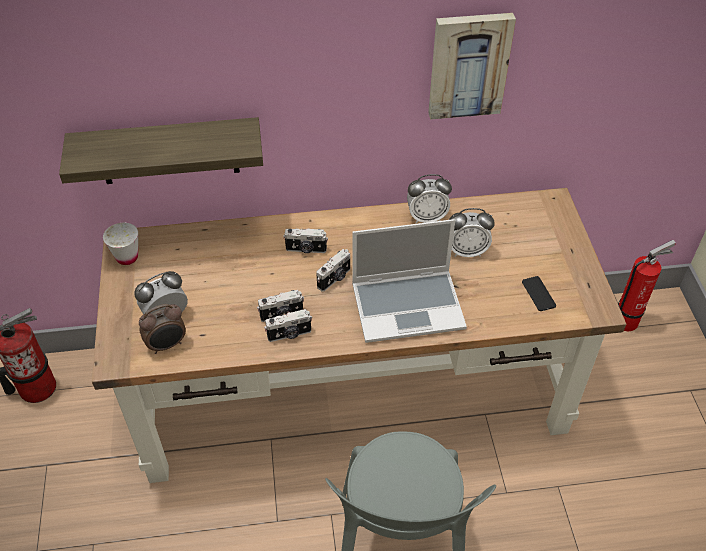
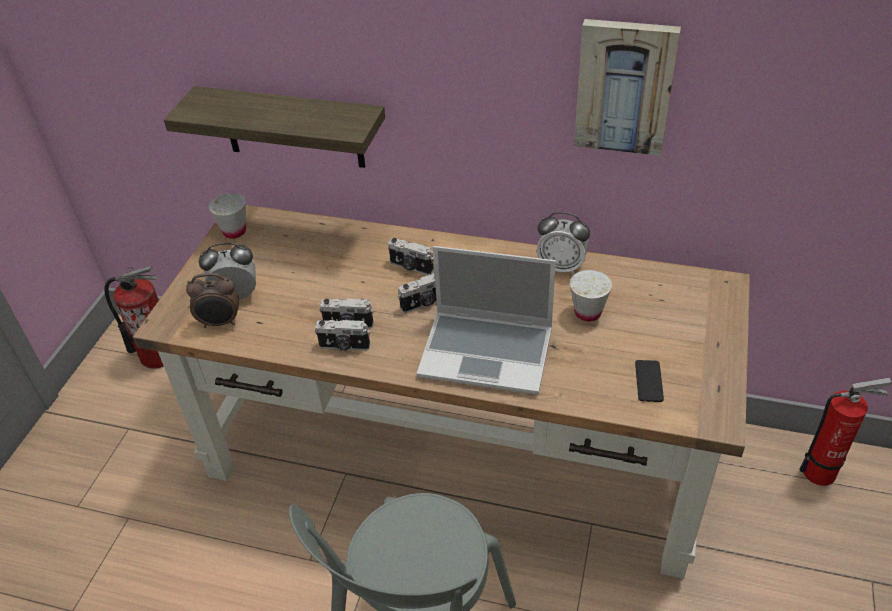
camera: 25 degrees right, 5 degrees down
(466, 251) = (587, 312): alarm clock -> white cup

